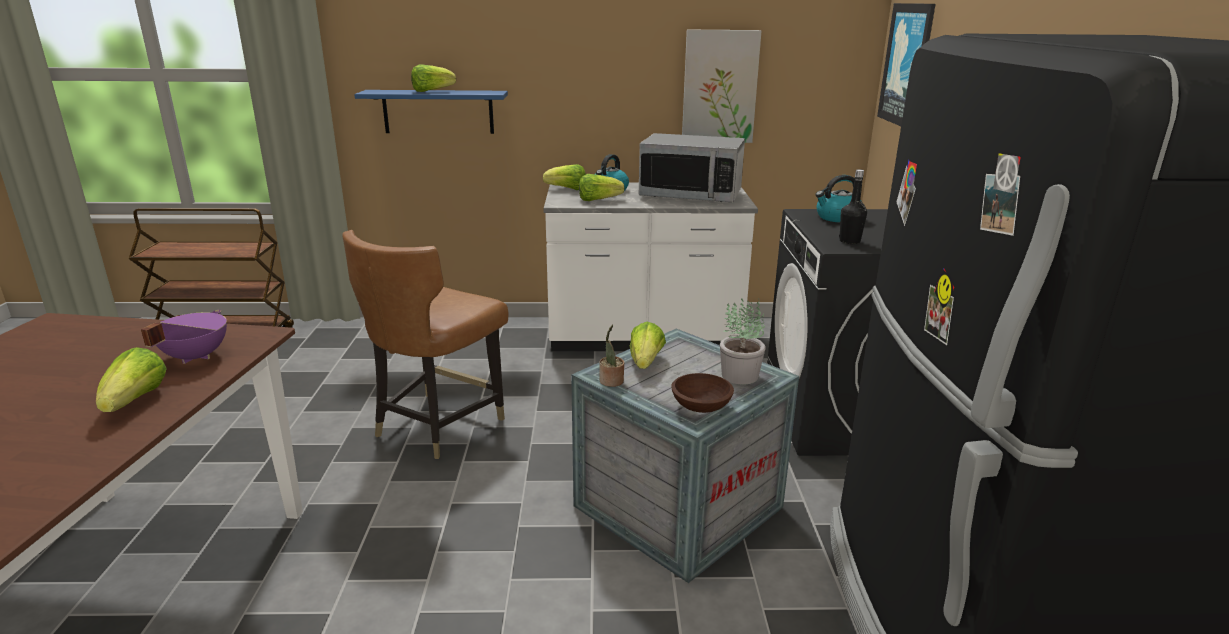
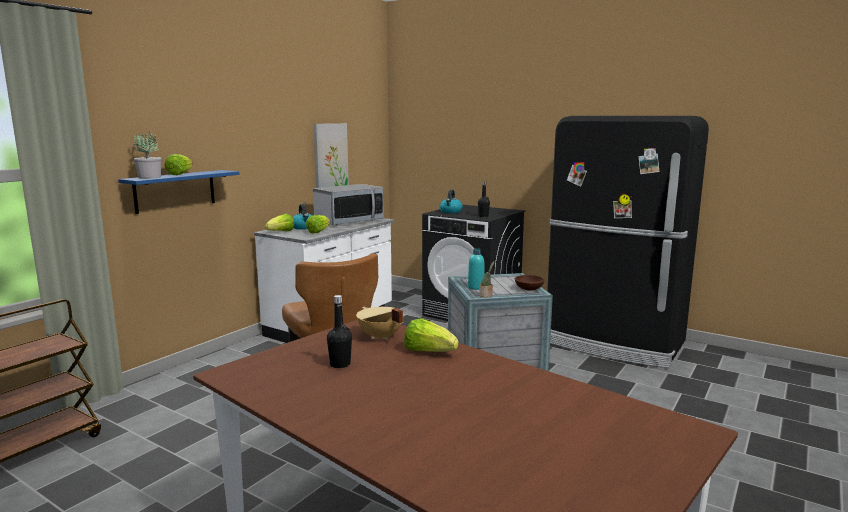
camera: 55 degrees left, 10 degrees down
(78, 364) = (340, 364): none -> black bottle
(194, 357) = (380, 337): purple cooking pot -> beige cooking pot
(645, 362) = (476, 287): lettuce -> turquoise bottle
(739, 375) = (510, 279): potted plant -> potted plant (149, 177)
(907, 65) = (419, 138): picture -> none

